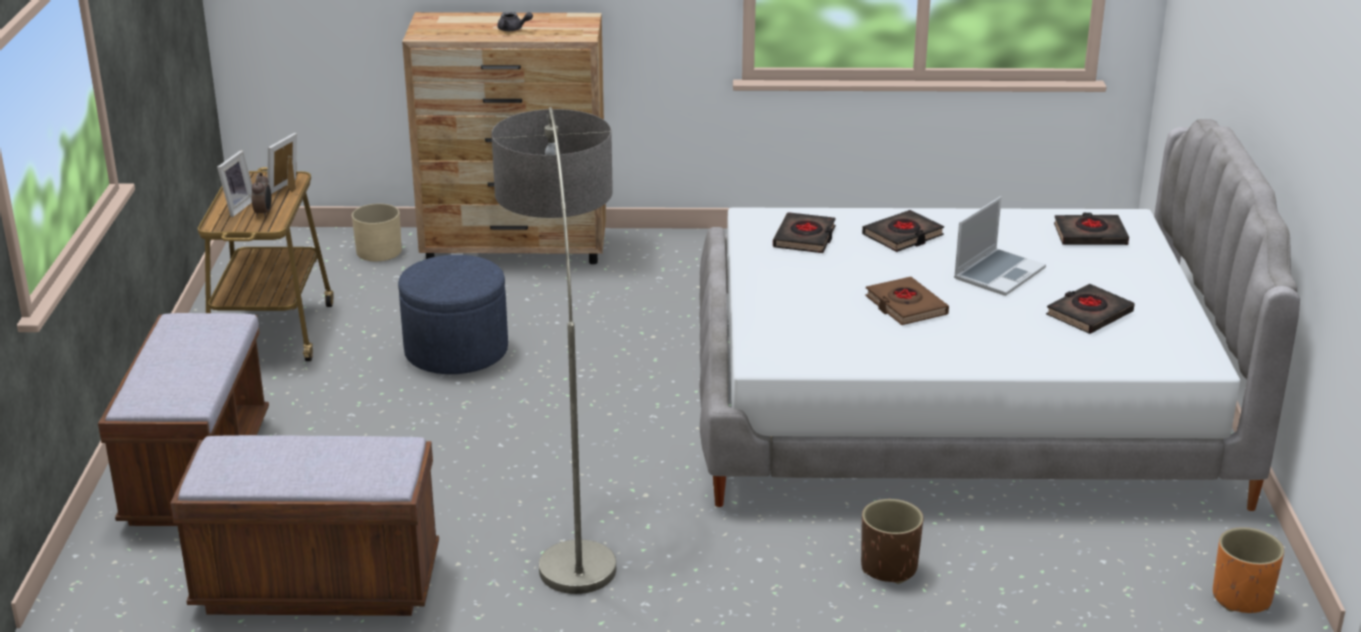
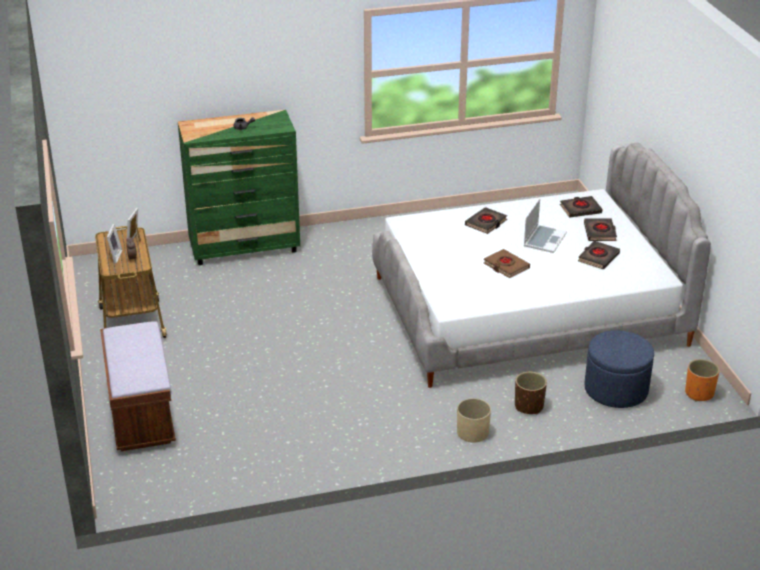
camera: 15 degrees left, 5 degrees up
(318, 585) = (244, 466): brown bench -> none
(378, 251) = (166, 261): beige planter -> beige planter (472, 432)
(456, 351) = (245, 318): blue ottoman -> blue ottoman (616, 389)
(516, 248) = (245, 248): brown dresser -> green dresser
(569, 516) = (356, 406): floor lamp -> none
(805, 238) = (435, 231): black book -> black book (600, 232)

